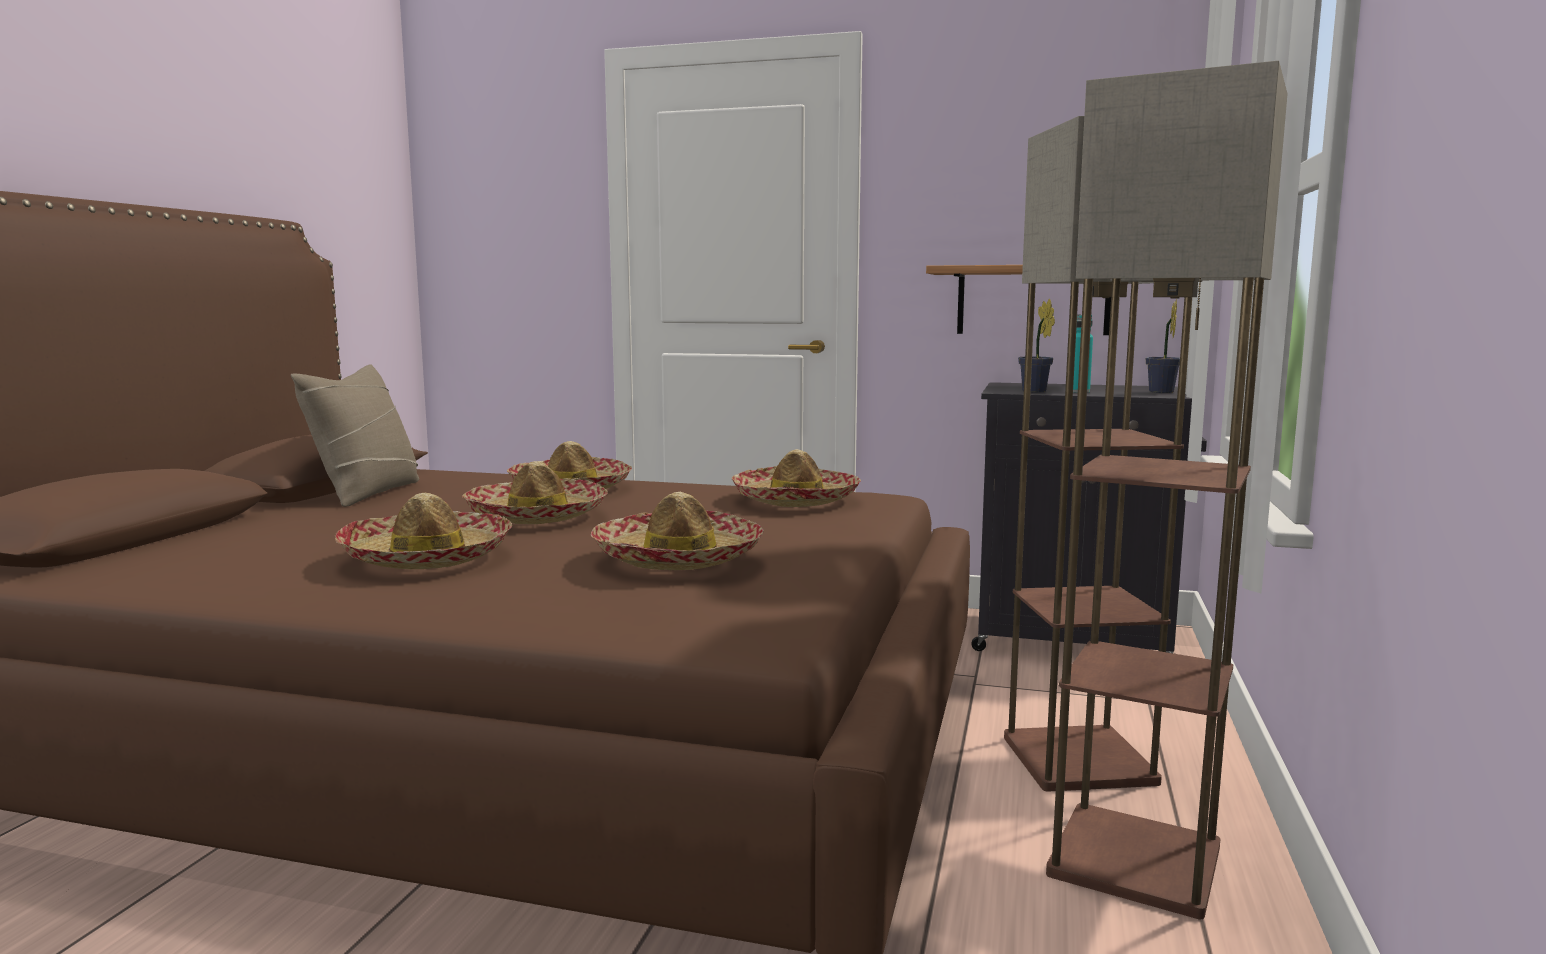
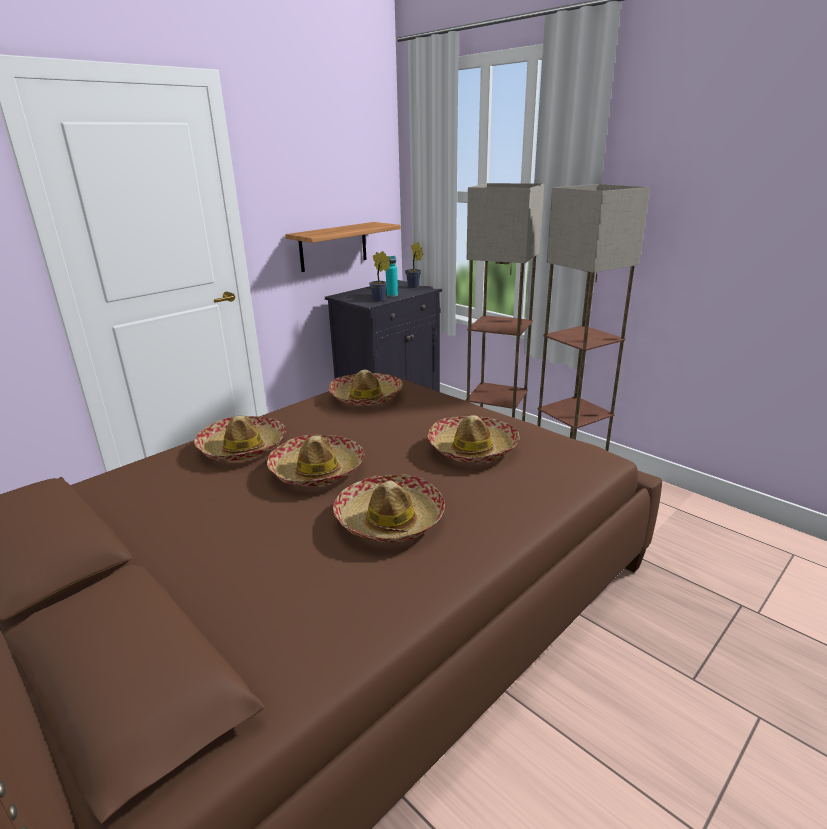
camera: 60 degrees left, 15 degrees up
(366, 492) = (126, 527): beige pillow -> none

